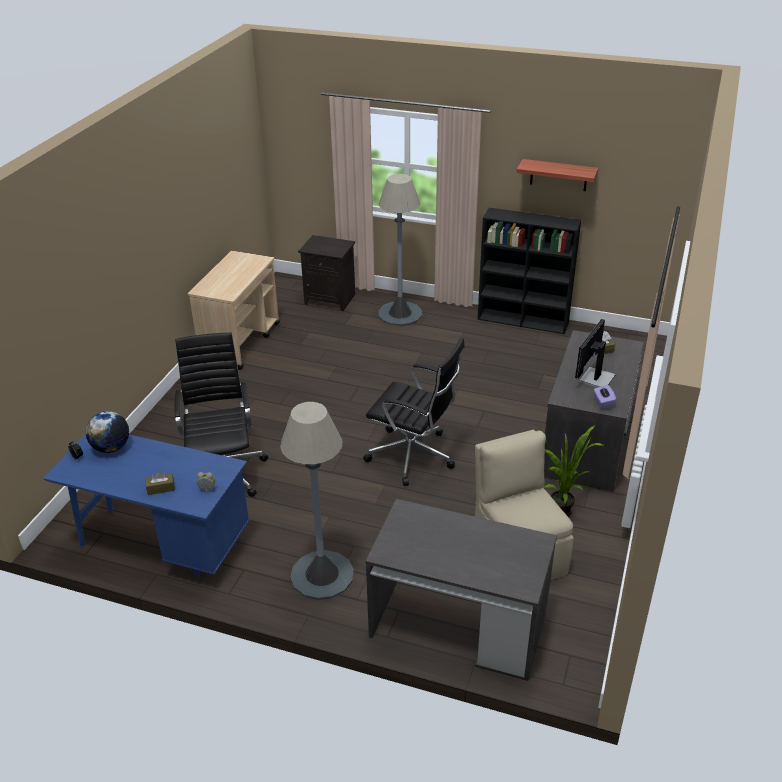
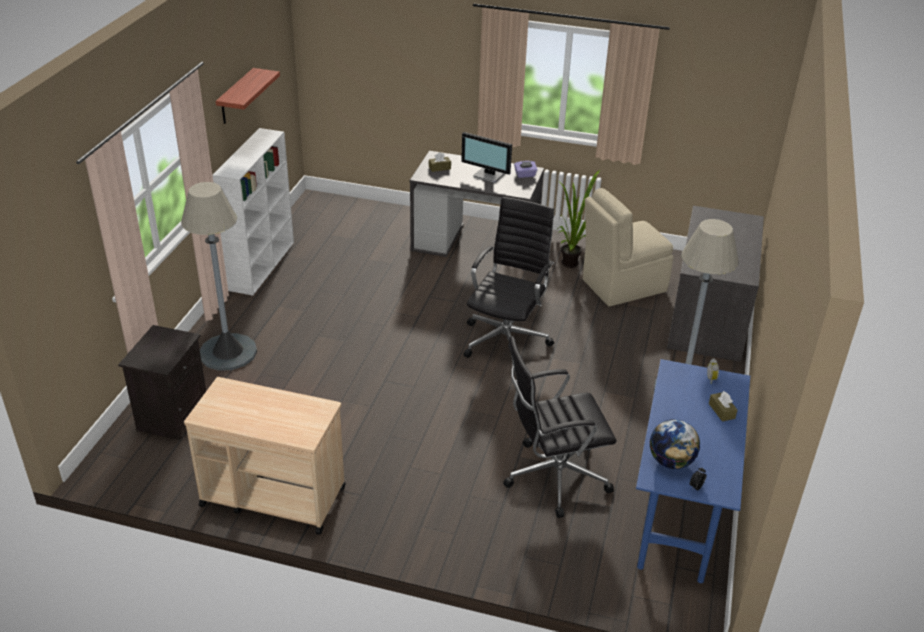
camera: 95 degrees left, 0 degrees up
(524, 321) = (262, 265): black bookcase -> white bookcase

